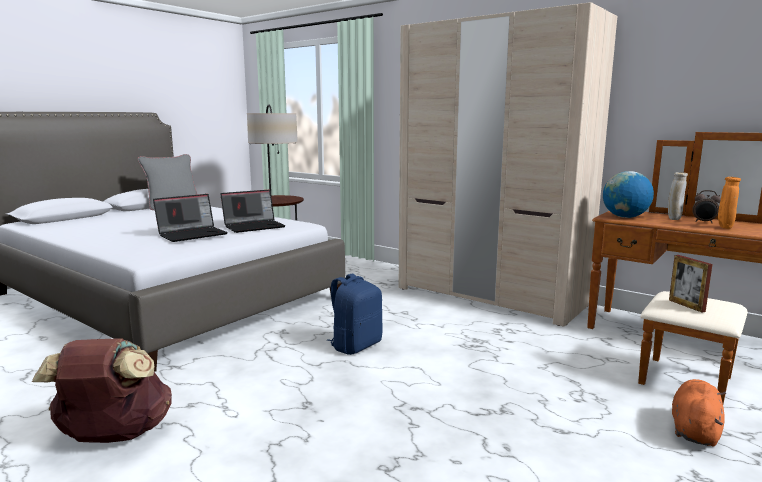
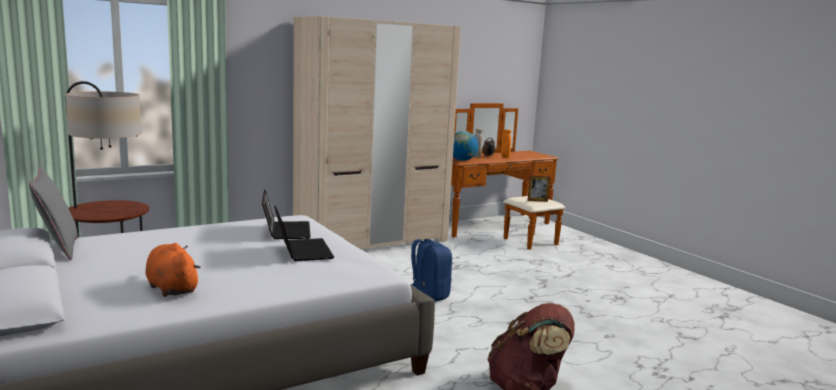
camera: 70 degrees left, 0 degrees up
(694, 430) = (576, 255): orange plush toy -> orange plush toy (171, 288)

